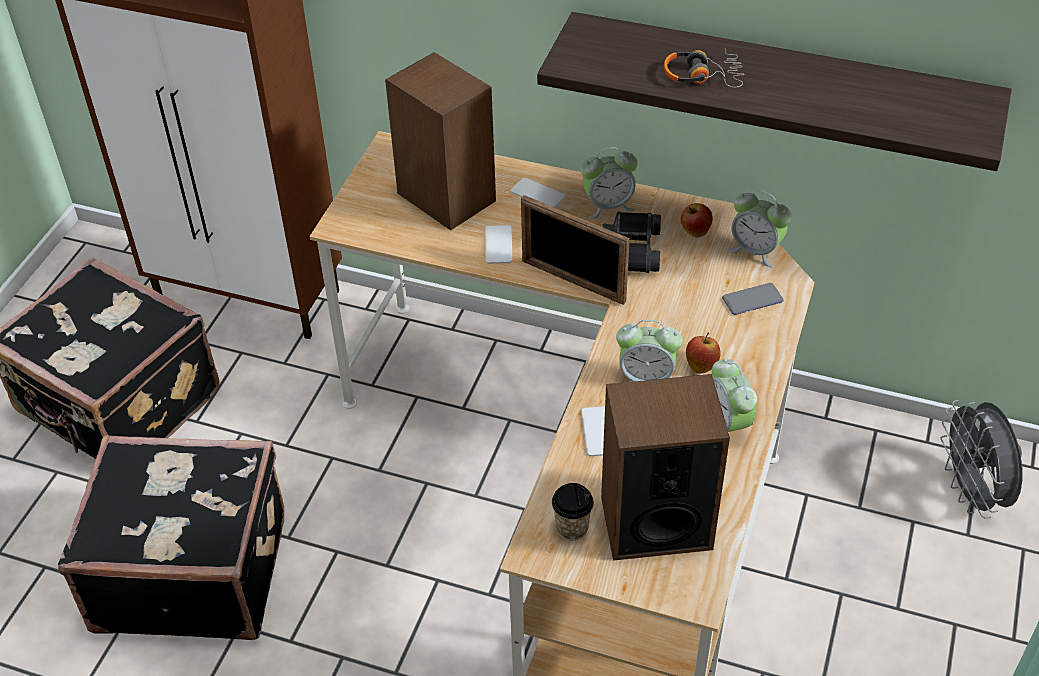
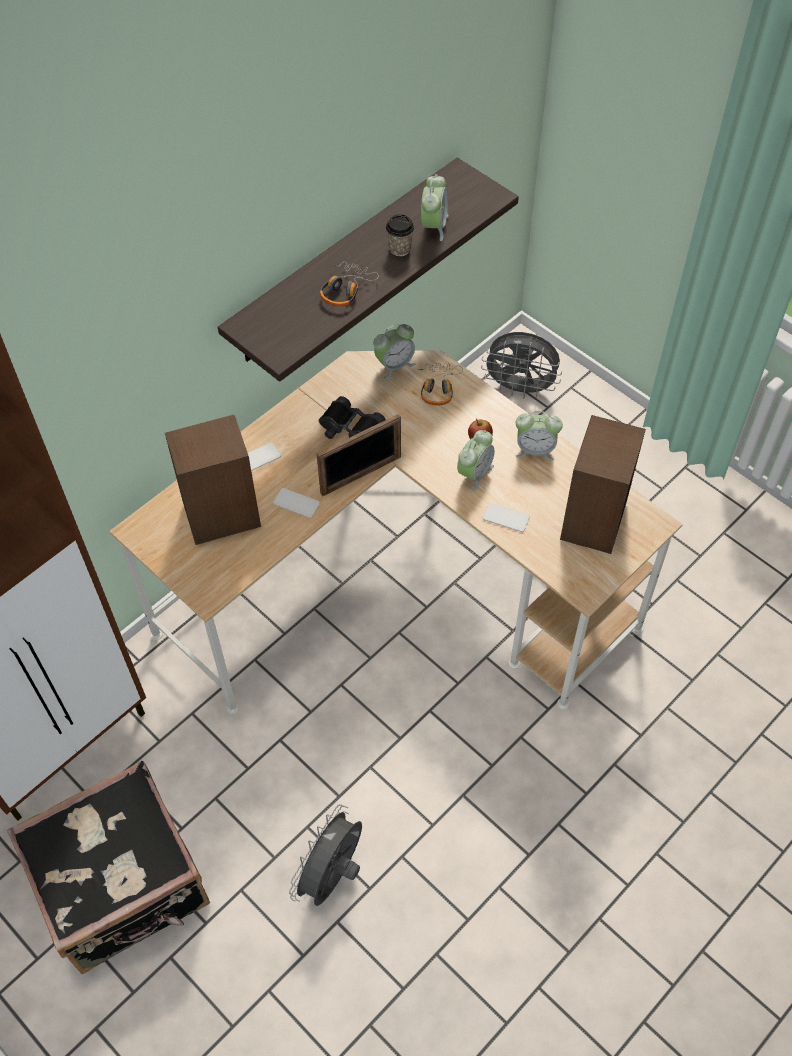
camera: 65 degrees left, 10 degrees up
(192, 570) = (332, 875): black suitcase -> grey fan
(572, 528) = (576, 564): cup -> cup (400, 249)
(608, 206) = (298, 423): alarm clock -> alarm clock (434, 226)
(695, 232) = (356, 388): apple -> none
(752, 300) = (438, 388): phone -> headphones

